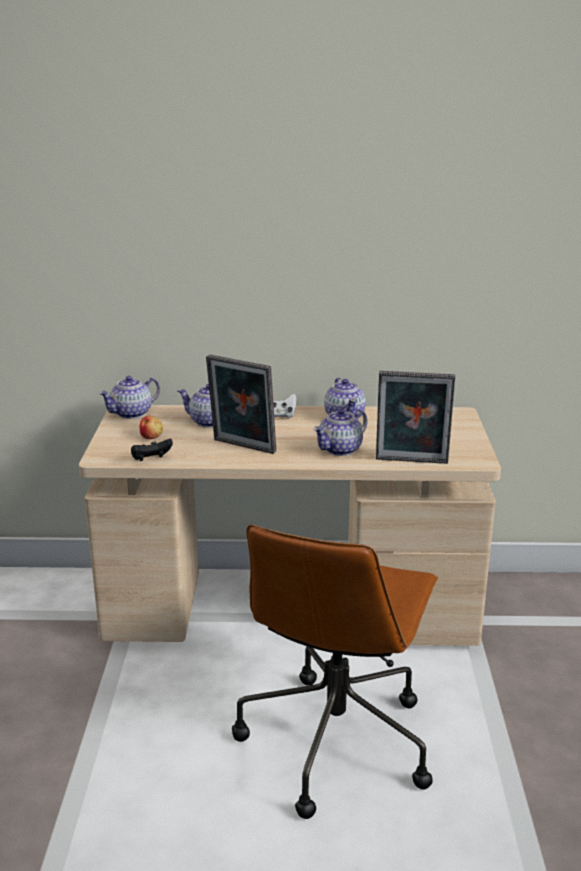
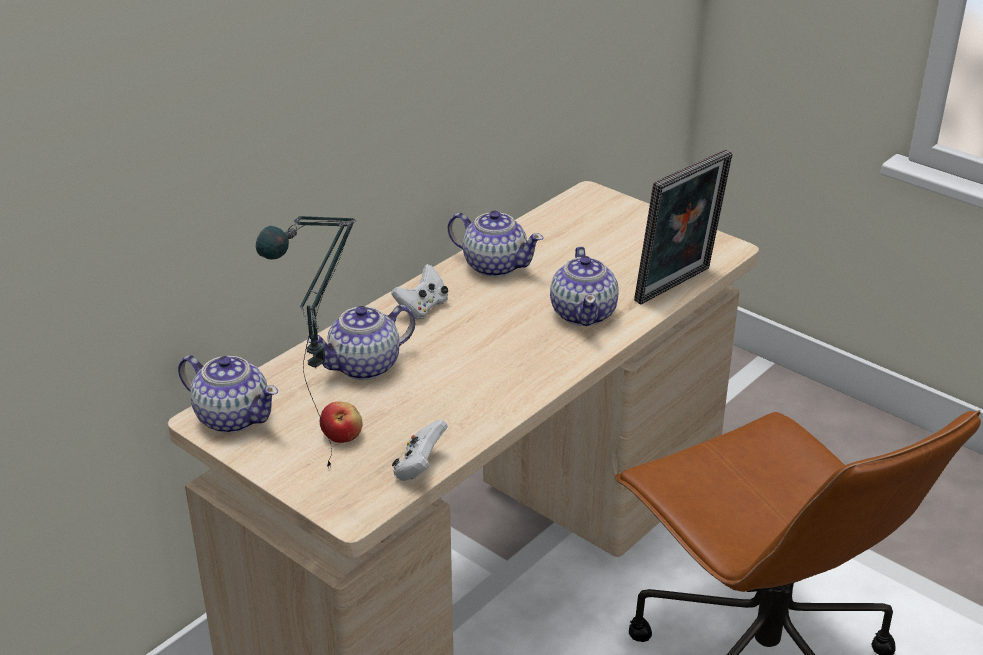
camera: 50 degrees left, 10 degrees up
(114, 447) = (330, 482): none -> table lamp
(132, 413) = (232, 417): teapot -> teapot turned 60 degrees counterclockwise
(151, 459) = (419, 468): black game controller -> white game controller
(242, 447) = (481, 378): picture frame -> none

